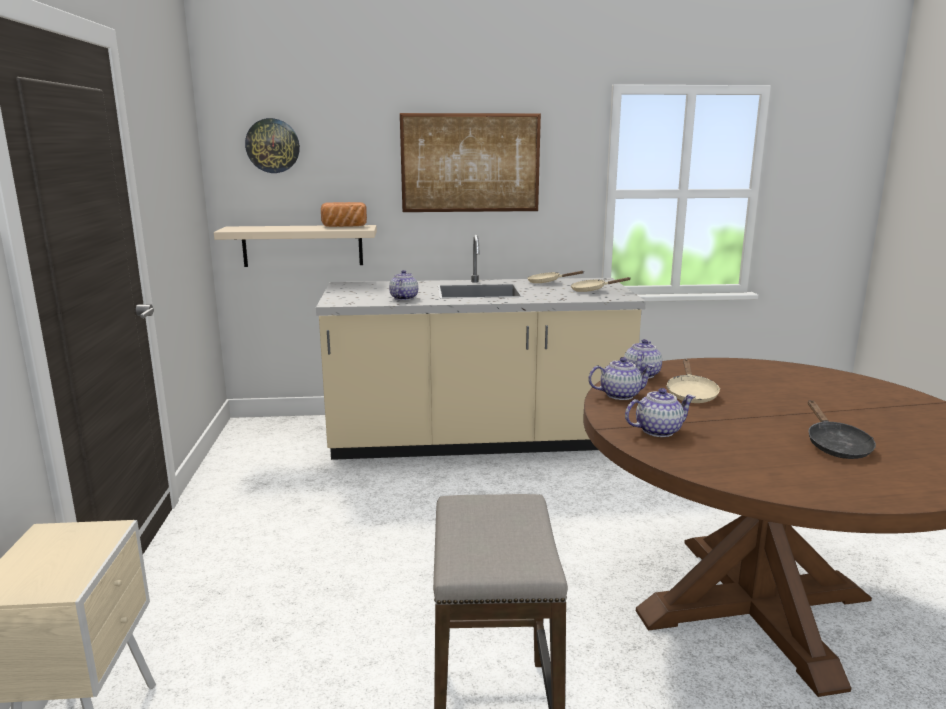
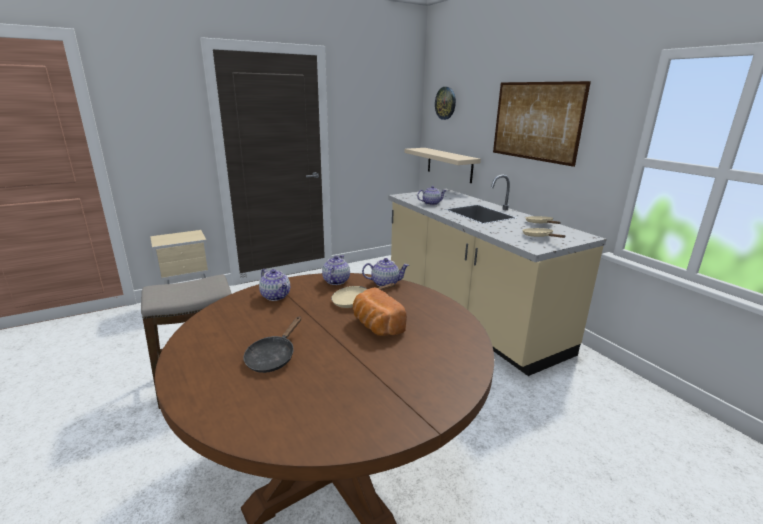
camera: 65 degrees right, 5 degrees up
(344, 227) = (458, 156): bread -> bread (375, 326)
(620, 395) = (336, 281): teapot -> teapot turned 135 degrees counterclockwise
(835, 446) = (273, 357): black frying pan -> black frying pan turned 45 degrees counterclockwise

